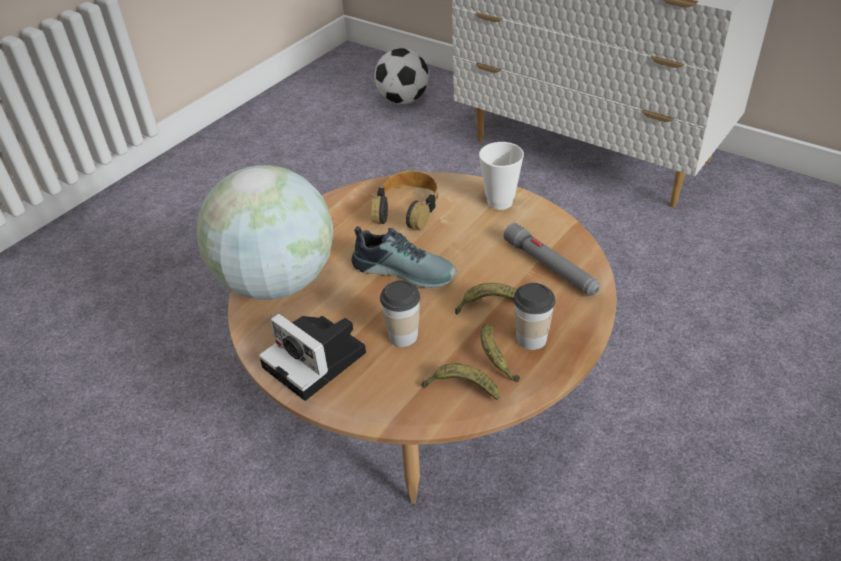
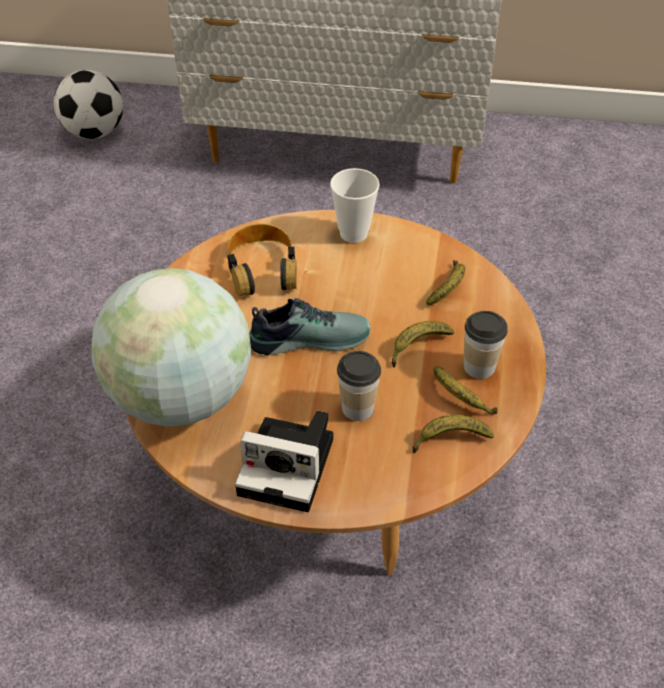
camera: 30 degrees left, 5 degrees up
(550, 267) = (448, 288): grey flashlight -> banana

